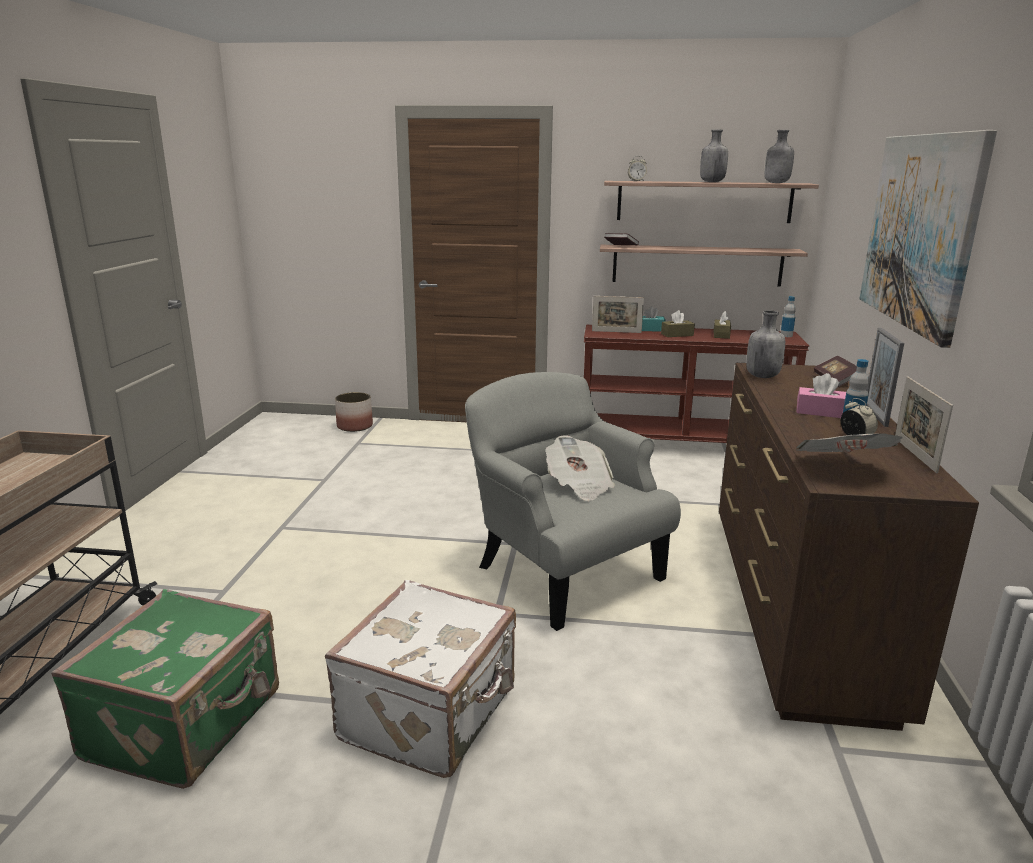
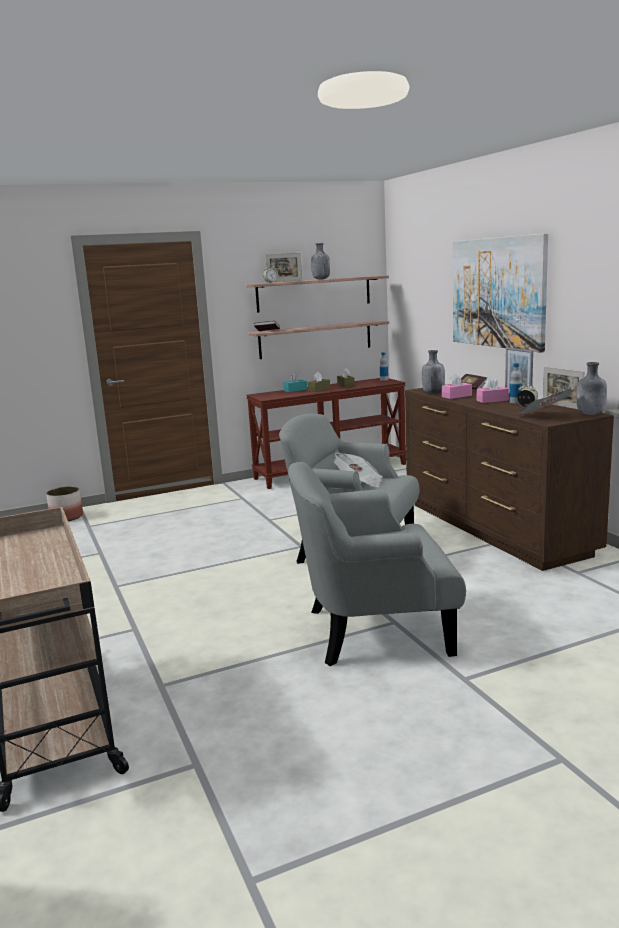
camera: 30 degrees left, 5 degrees down
(187, 724) = (232, 688): green suitcase -> none
(431, 714) = (374, 630): white suitcase -> grey armchair
(616, 332) = (276, 394): picture frame -> picture frame (284, 281)
(776, 183) = (361, 276): grey bottle -> grey bottle (590, 414)
(783, 390) = (456, 396): none -> pink tissue box

